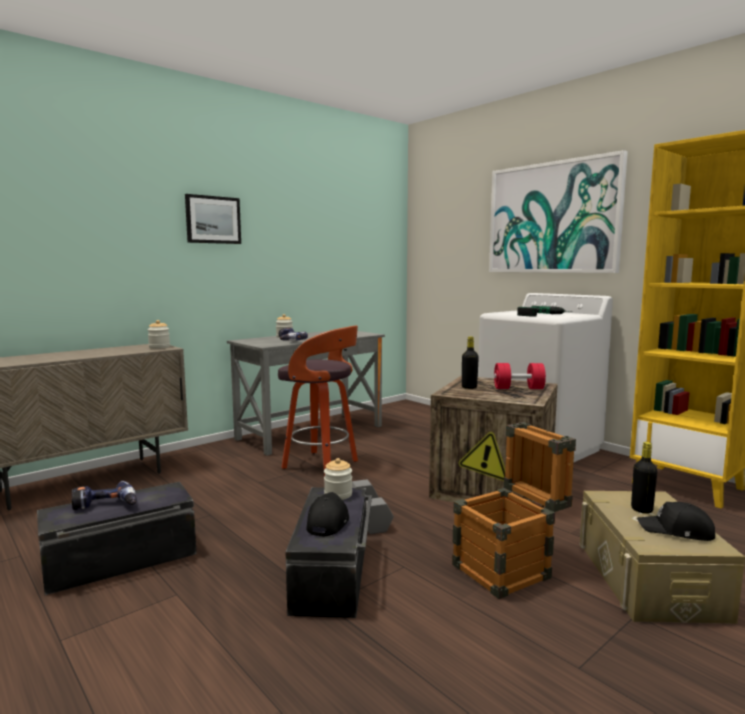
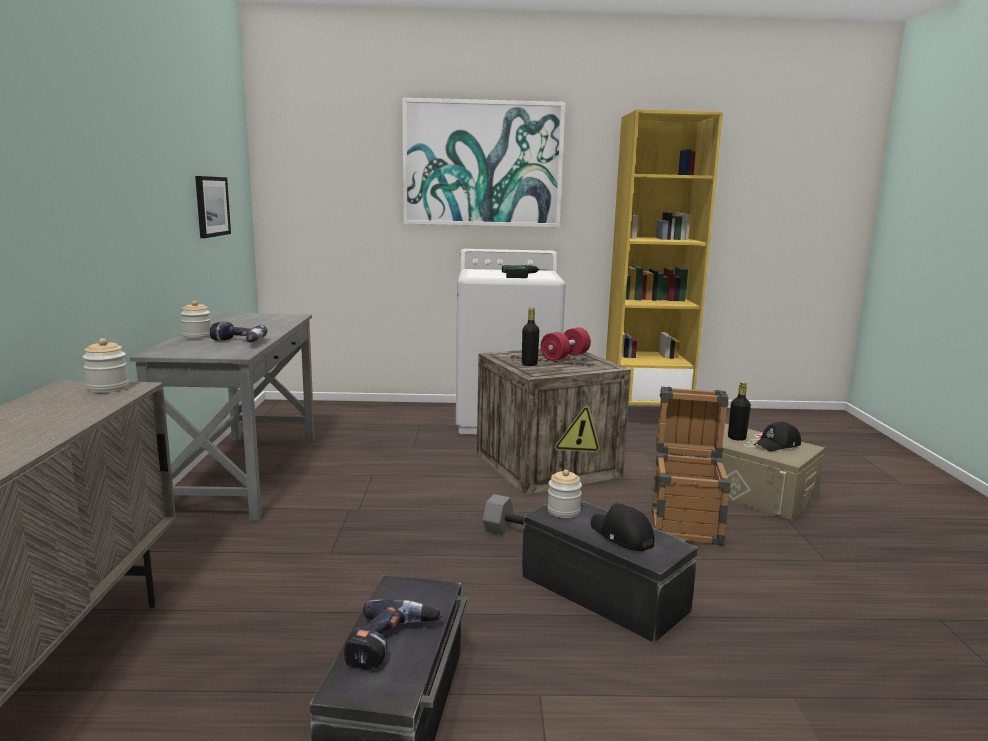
camera: 50 degrees left, 5 degrees up
(213, 220) = (89, 141): picture -> picture (211, 206)
(322, 465) = (355, 505): stool -> none

